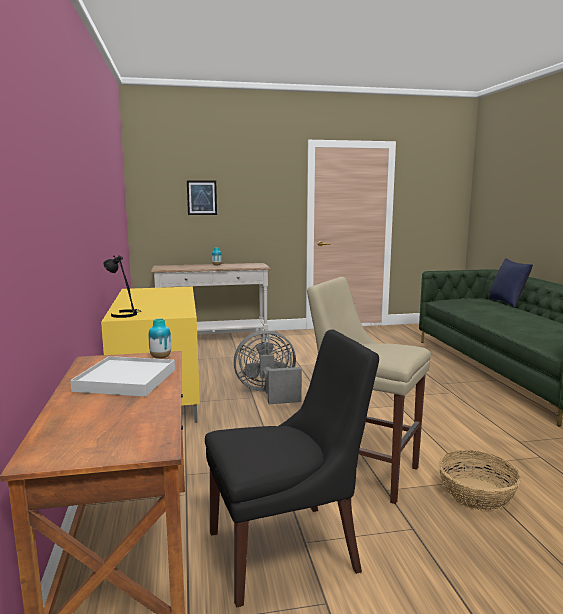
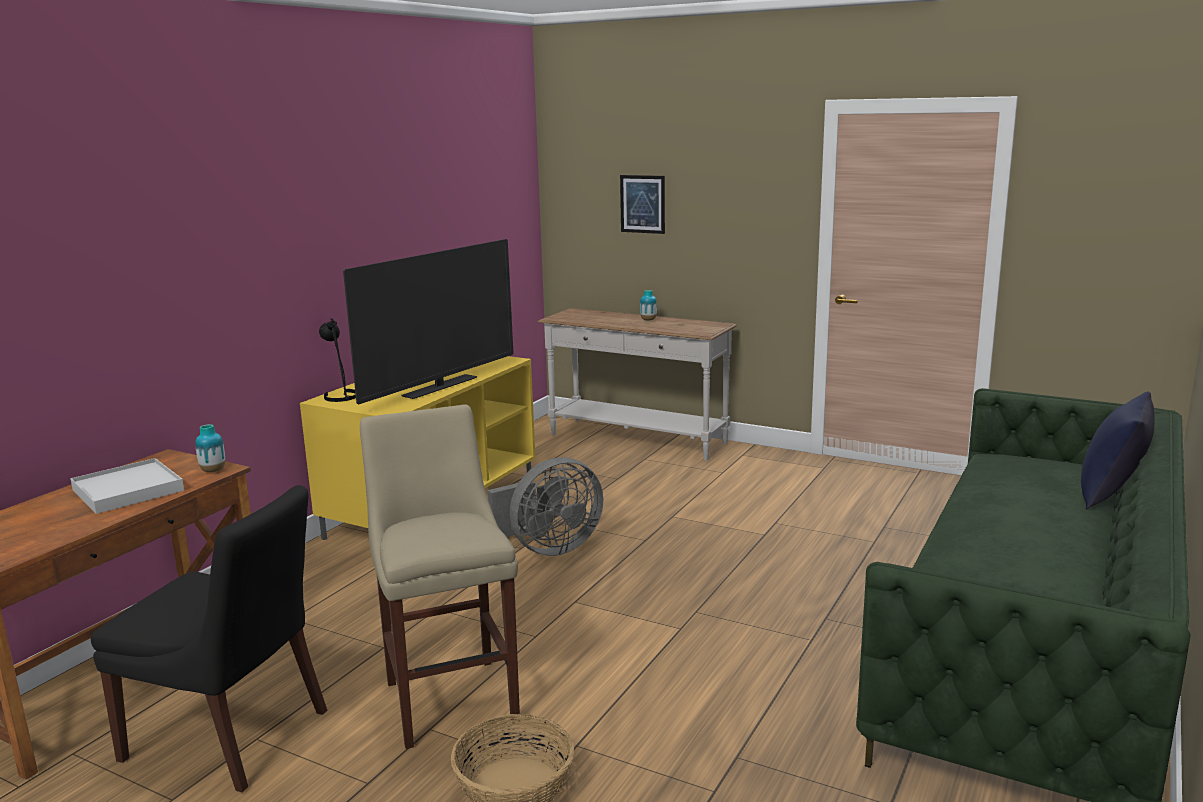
camera: 40 degrees right, 5 degrees up
(178, 302) = (440, 387): none -> television
(268, 393) = (549, 548): grey fan -> grey fan turned 120 degrees clockwise

